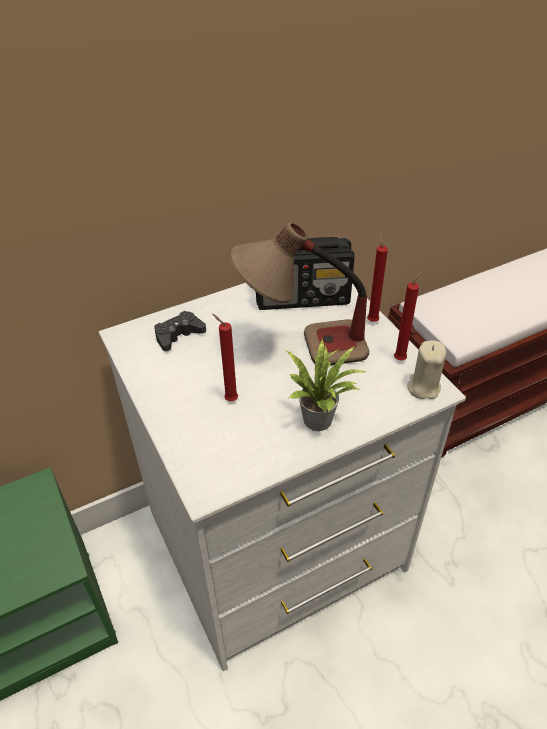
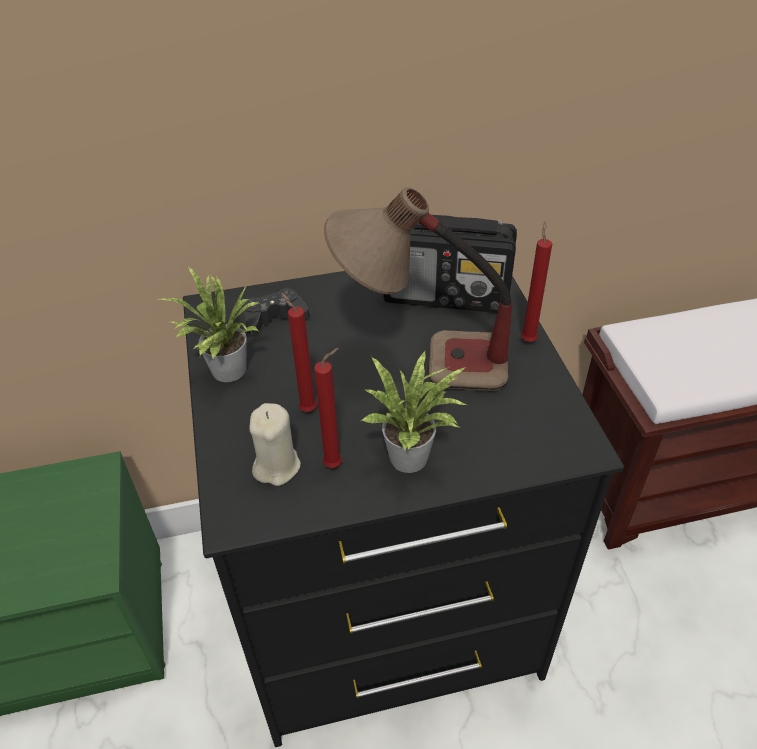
camera: 15 degrees right, 0 degrees up
(156, 384) = (224, 372): none -> potted plant
(276, 544) = (385, 604): white dresser -> black dresser
(401, 359) = (550, 397): red candle -> red candle (336, 464)
(423, 387) = (567, 441): beige candle -> beige candle (276, 466)

